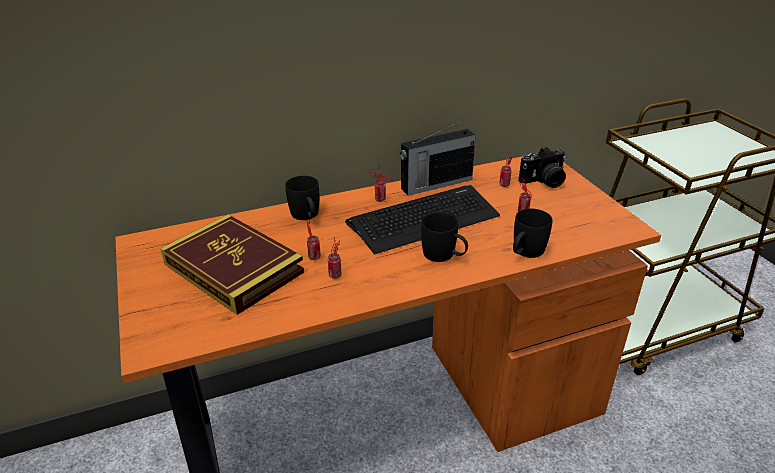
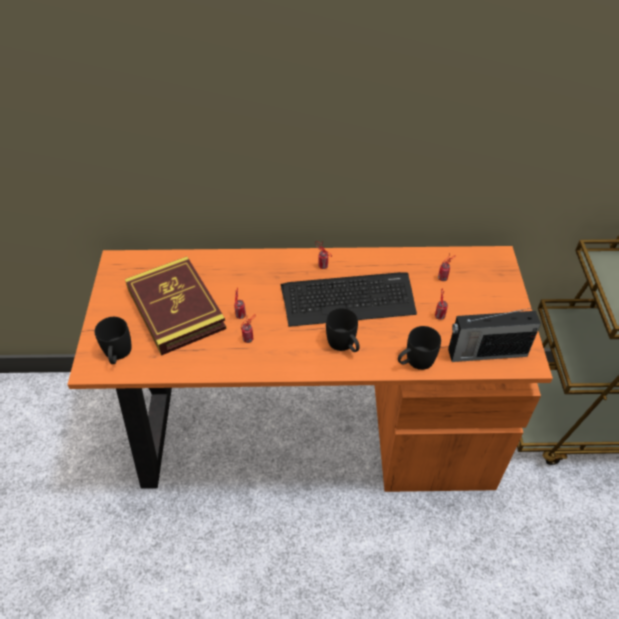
camera: 20 degrees right, 15 degrees up
(306, 216) = (254, 269): black mug -> black mug (117, 354)
(435, 184) = (380, 260): radio -> radio (485, 352)
(544, 181) = (482, 284): camera -> none

